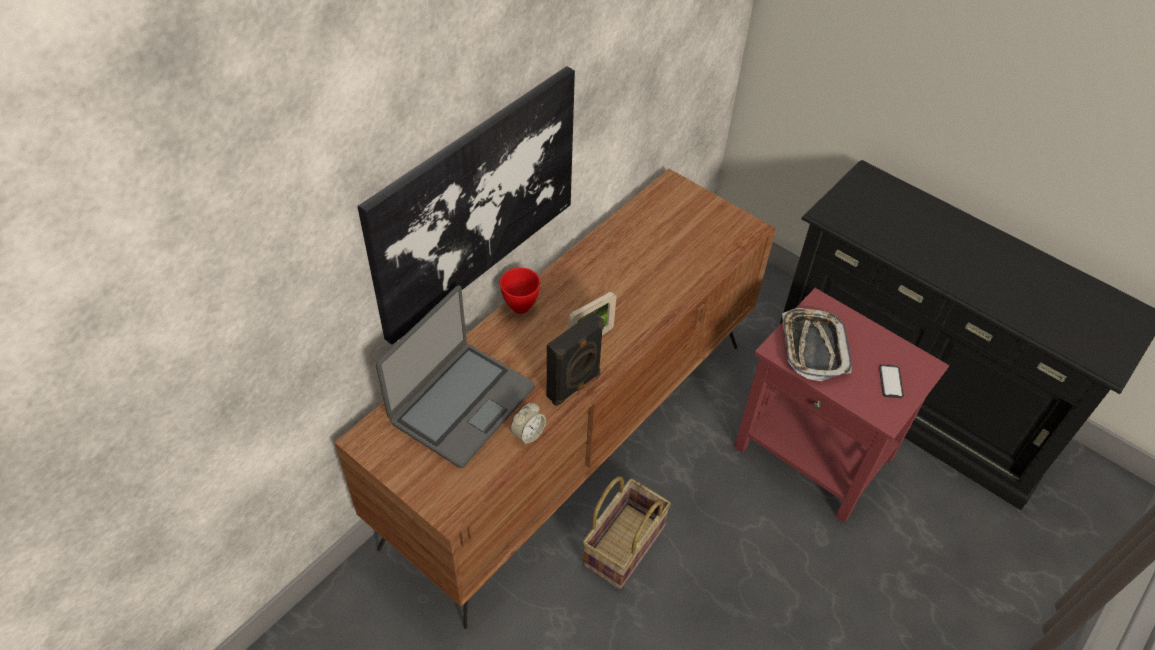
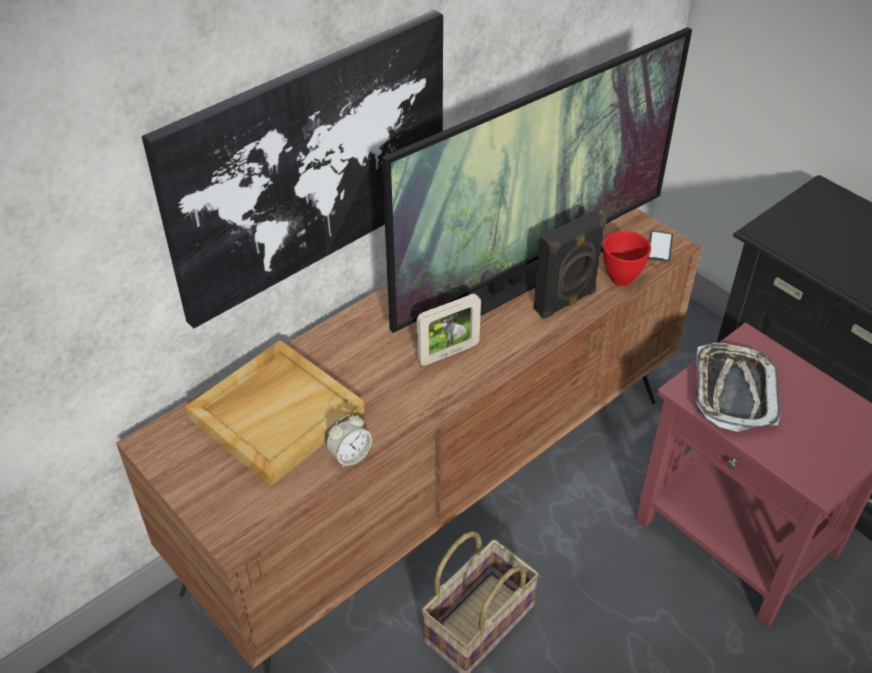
camera: 10 degrees right, 5 degrees down
(461, 404) = (276, 413): laptop -> beige tray
(520, 306) = (371, 310): red bowl -> red bowl (621, 278)
(574, 386) = (418, 405): black speaker -> black speaker (566, 302)
(643, 263) = (529, 274): none -> television
(890, 382) = (830, 441): phone -> phone (659, 247)

